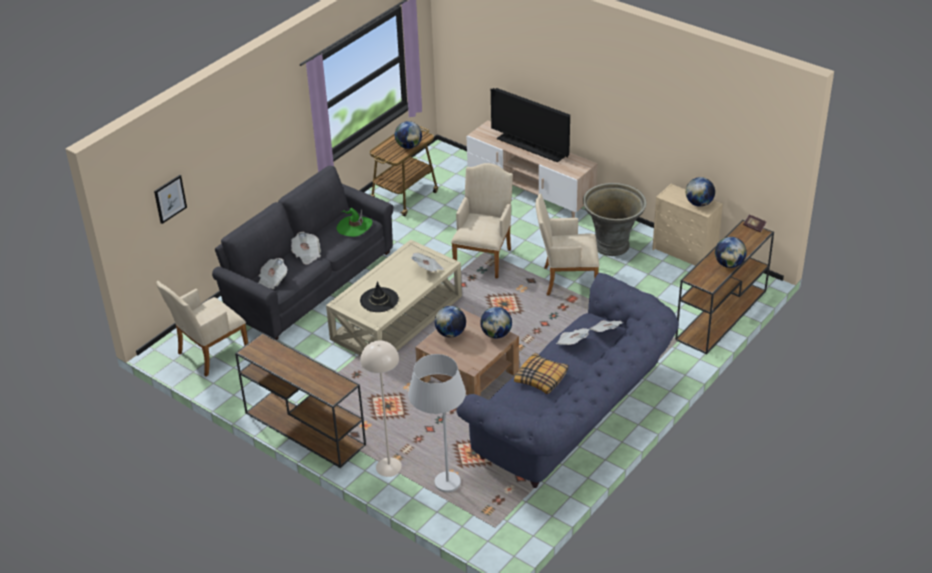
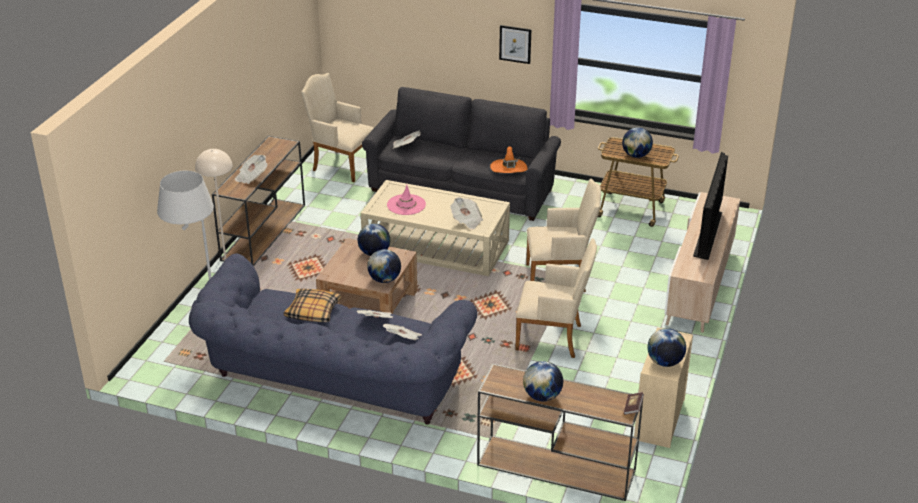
camera: 70 degrees right, 5 degrees down
(170, 199) = (382, 24): picture -> picture (515, 44)
(306, 255) = (452, 154): newspaper -> newspaper (251, 177)
(354, 227) = (508, 168): green hat -> orange hat
(379, 300) = (406, 205): black hat -> pink hat
(566, 280) = (553, 338): beige armchair -> beige armchair turned 120 degrees clockwise
(612, 245) = (637, 361): grey planter -> none

